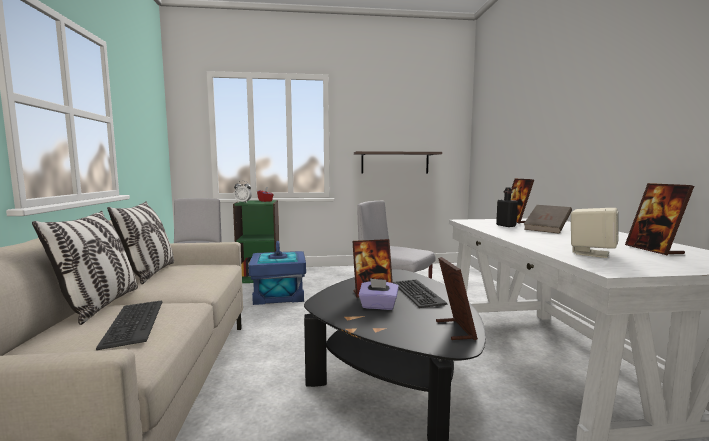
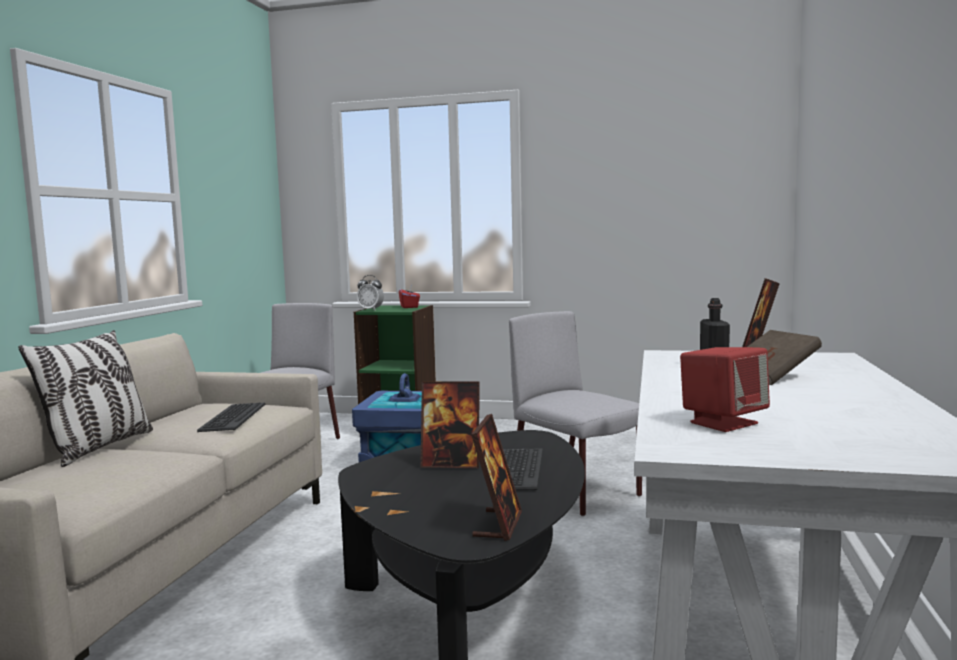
camera: 20 degrees right, 0 degrees up
(133, 323) = (110, 471): keyboard -> keyboard (232, 418)
(149, 273) = (185, 412): pillow -> none
(378, 306) = (435, 482): purple tissue box -> none
(395, 163) = (640, 238): shelf -> none
(591, 253) = (723, 422): beige speaker -> red speaker
(654, 250) = (858, 424): picture frame -> none

